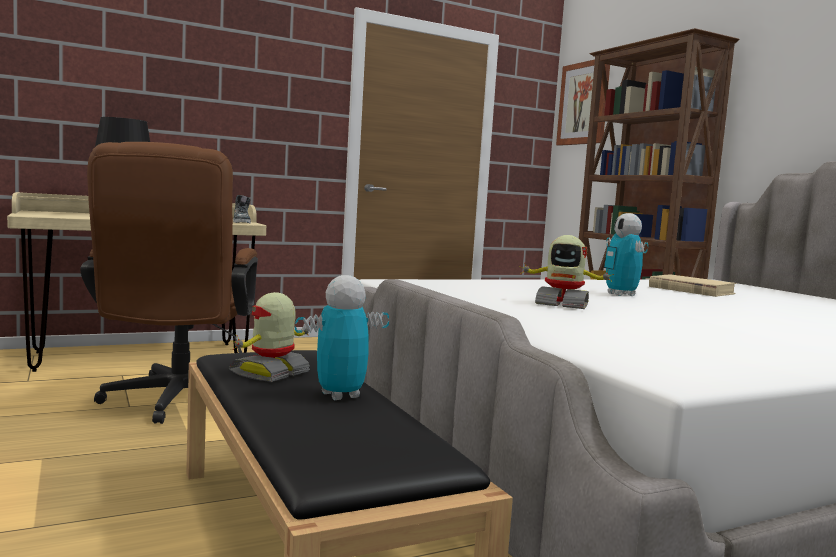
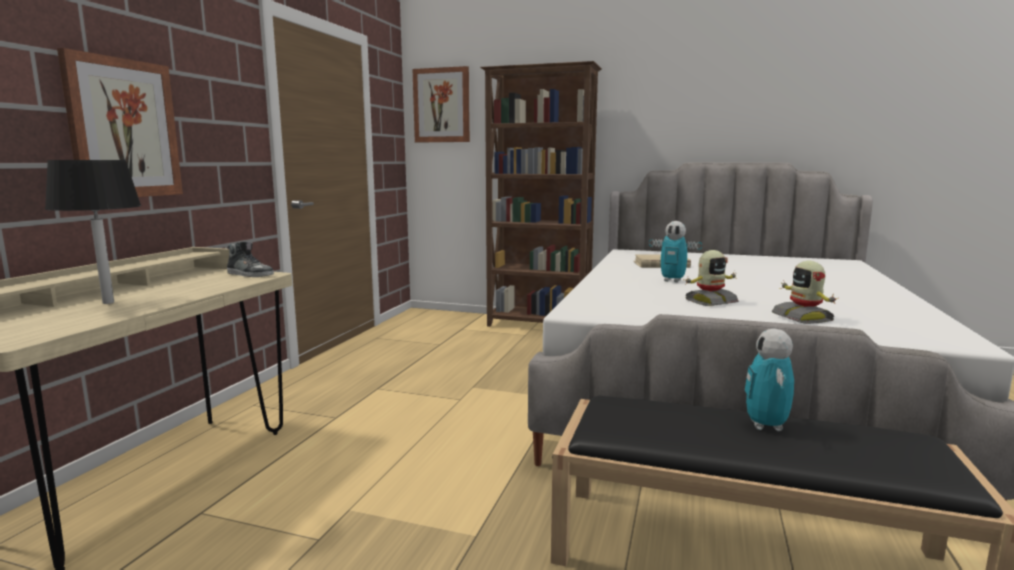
camera: 45 degrees left, 5 degrees up
(174, 403) = (350, 510): brown office chair -> none
(202, 109) = (123, 129): none -> picture
(271, 373) = (681, 430): toy robot -> toy robot (803, 318)

